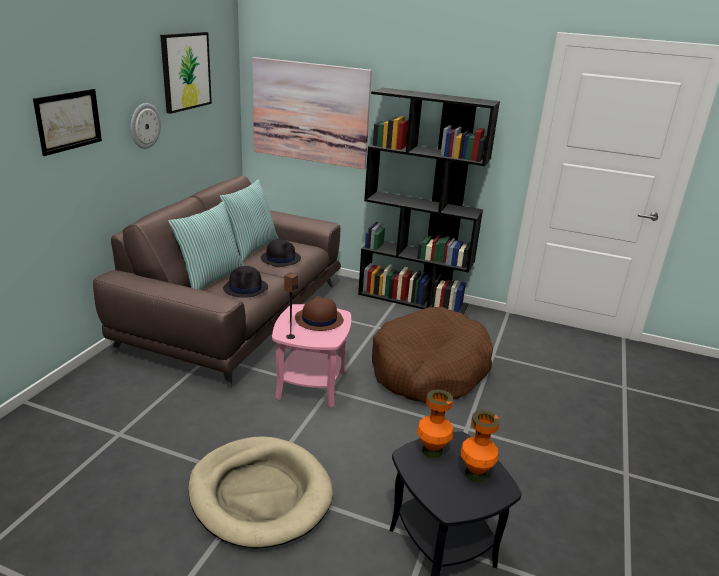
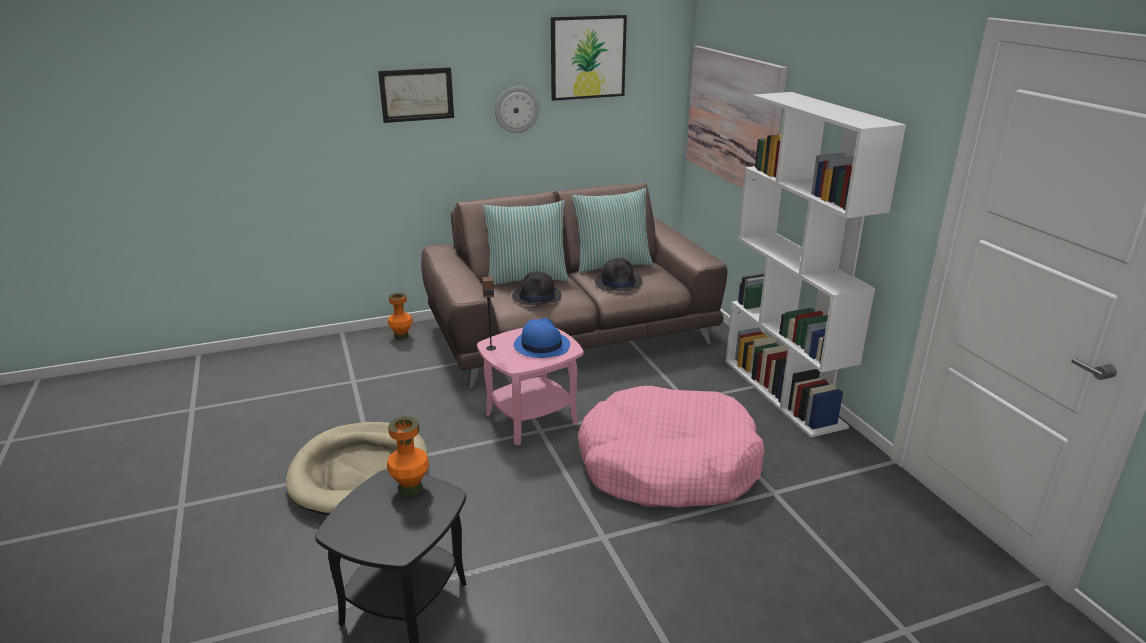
camera: 50 degrees right, 0 degrees up
(318, 320) = (541, 345): brown hat -> blue hat
(413, 299) = (784, 393): black bookcase -> white bookcase
(429, 370) = (667, 466): brown dog bed -> pink dog bed
(475, 473) = (404, 525): orange vase -> orange vase (401, 336)

